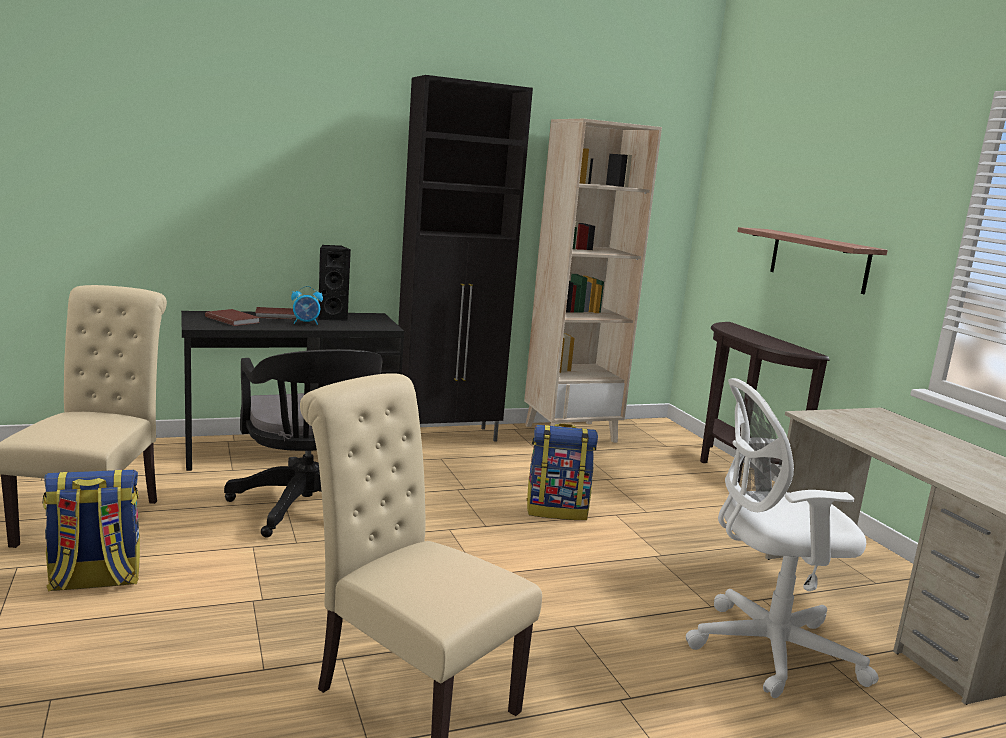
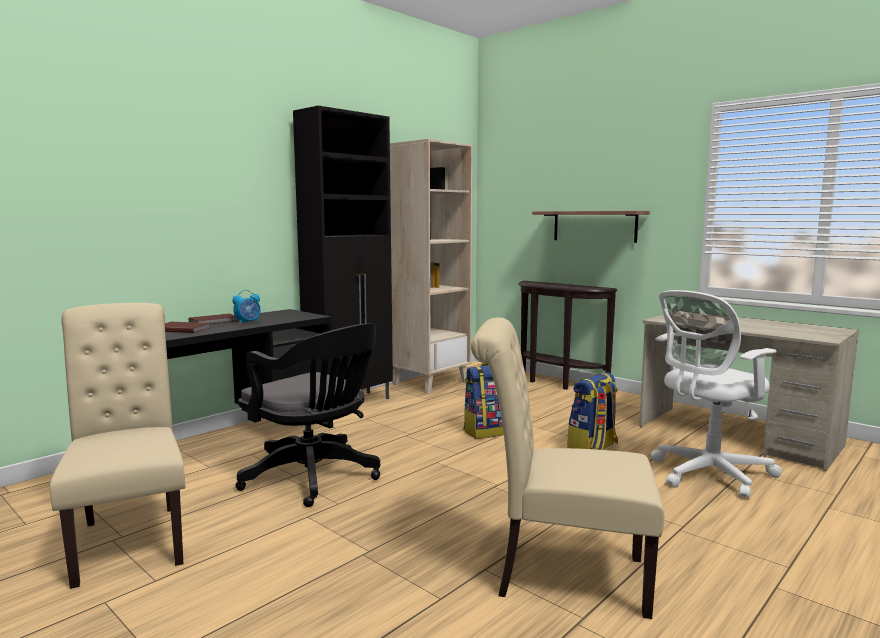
camera: 25 degrees left, 5 degrees down
(94, 581) = (202, 587): backpack -> backpack (593, 448)
(331, 317) = (258, 317): black speaker -> none

